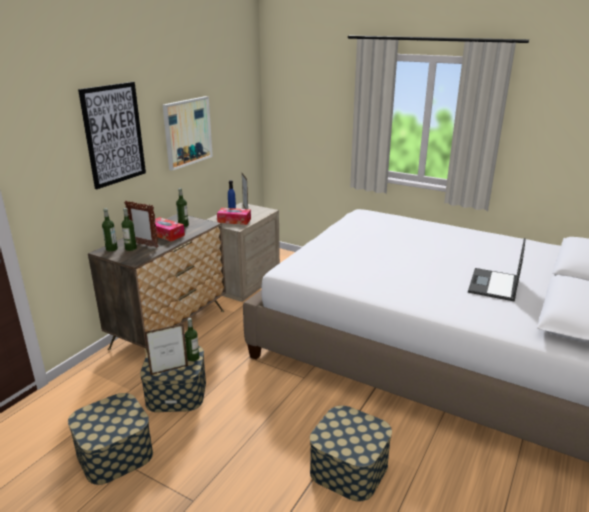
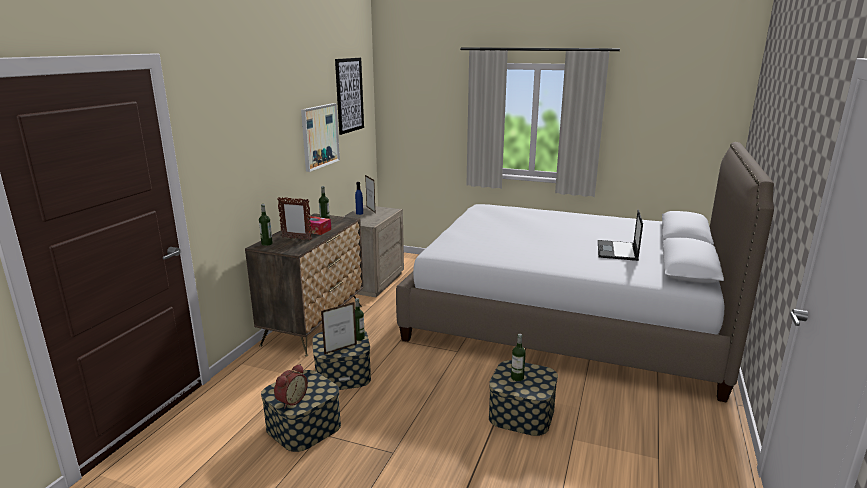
camera: 10 degrees left, 5 degrees down
(94, 430) = (290, 400): none -> alarm clock
(114, 134) = (264, 135): picture -> picture (349, 95)
(131, 248) = (285, 242): bottle -> bottle (517, 377)
(234, 220) = (365, 219): tissue box -> none

